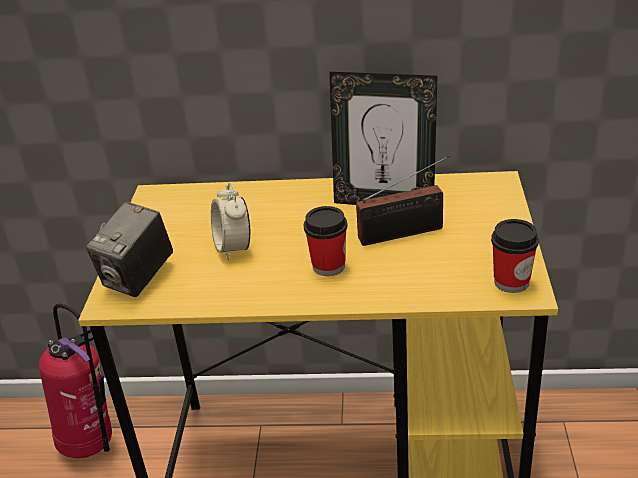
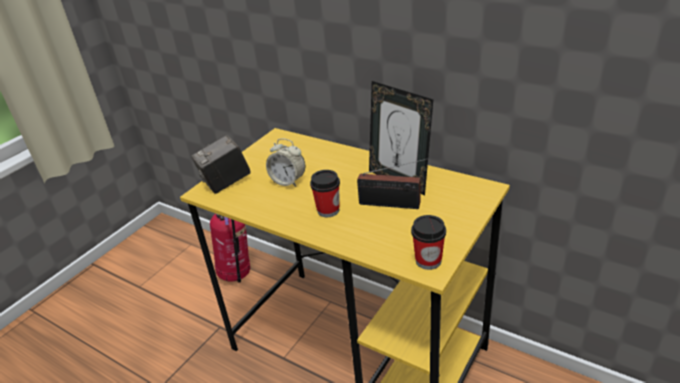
camera: 30 degrees right, 0 degrees up
(233, 248) = (288, 181): alarm clock -> alarm clock turned 75 degrees counterclockwise

